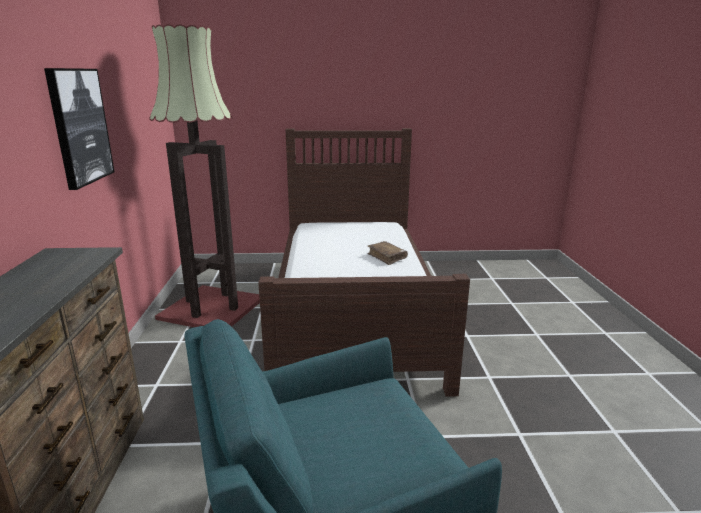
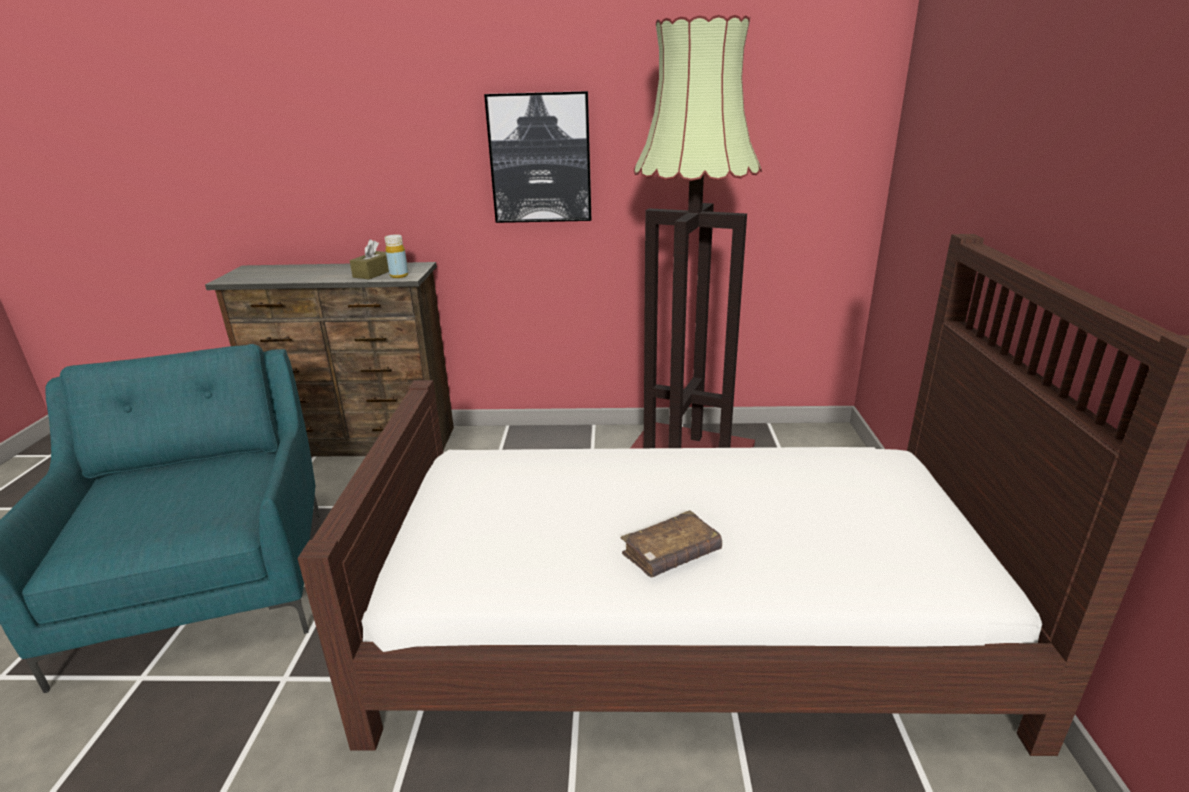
camera: 95 degrees right, 5 degrees up
(64, 267) = (374, 273): none -> brown tissue box
(92, 255) = (399, 276): none -> yellow bottle

